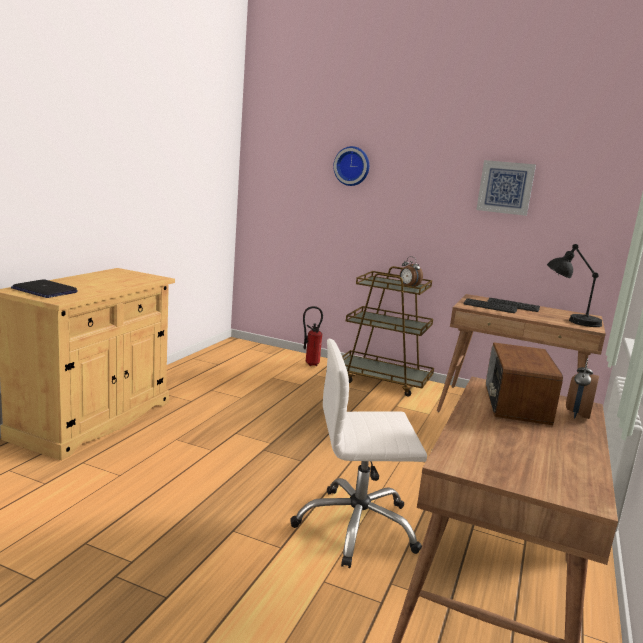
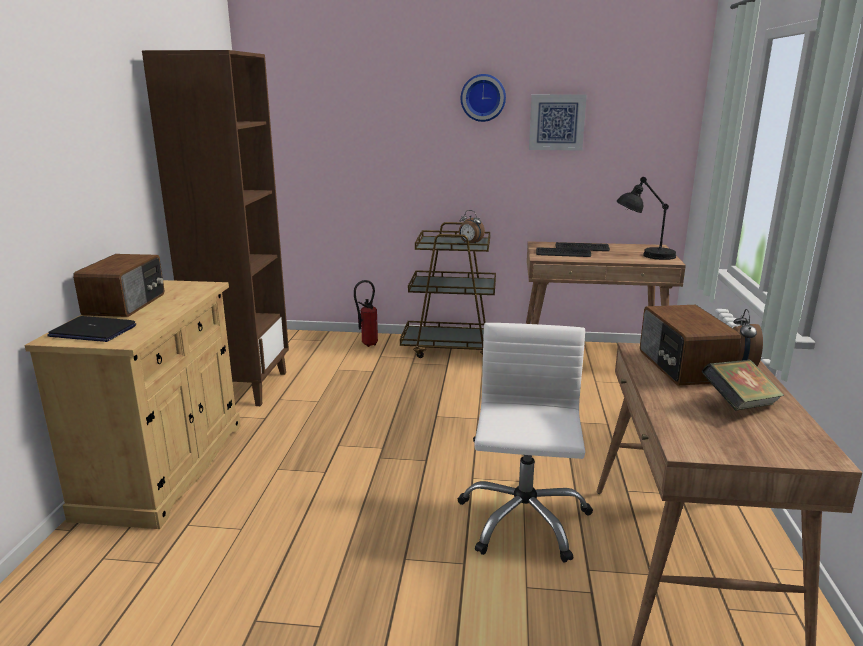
camera: 15 degrees left, 5 degrees up
(86, 279) = (126, 304): none -> radio
(189, 375) = (243, 386): none -> brown bookcase
(352, 166) = (382, 114): wall clock -> wall clock (483, 98)
(356, 527) = (523, 519): white office chair -> white office chair turned 120 degrees clockwise
(541, 443) = (738, 405): none -> book

